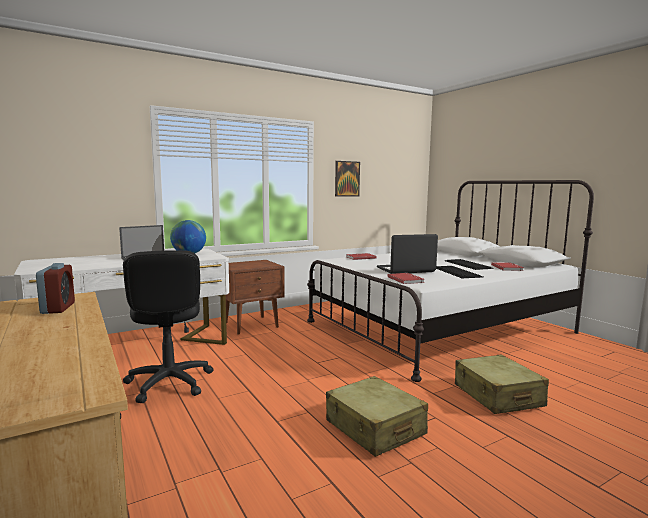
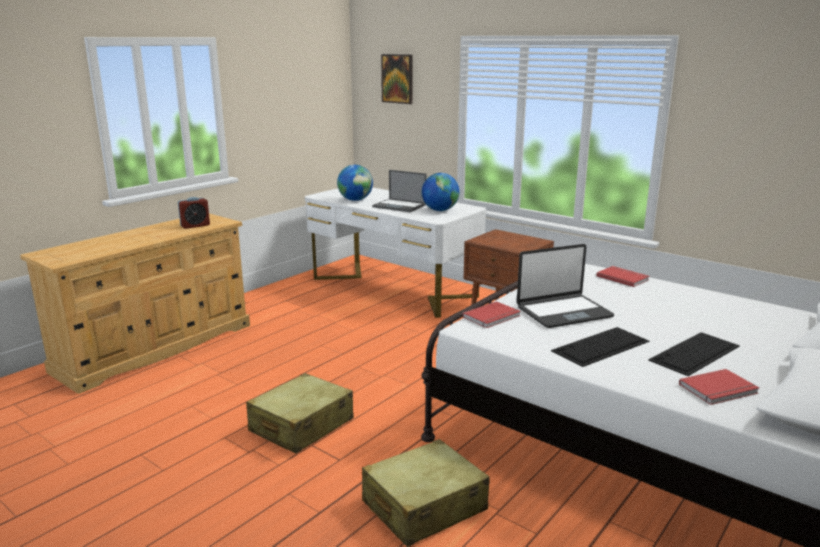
camera: 70 degrees right, 10 degrees up
(91, 264) = (355, 200): none -> globe
(169, 383) = (336, 320): black office chair -> none
(347, 178) = (739, 138): picture -> picture (397, 78)
(405, 270) = (563, 312): laptop -> laptop turned 105 degrees clockwise

